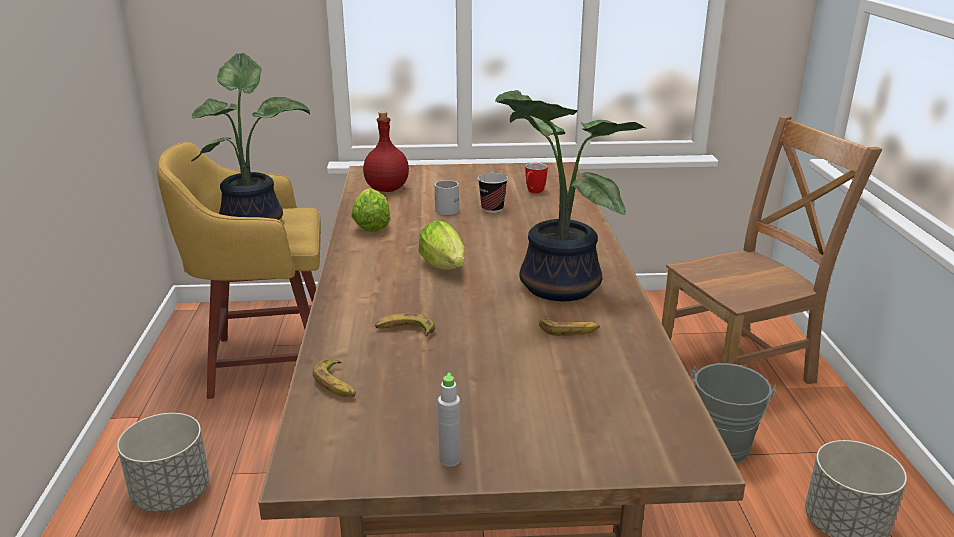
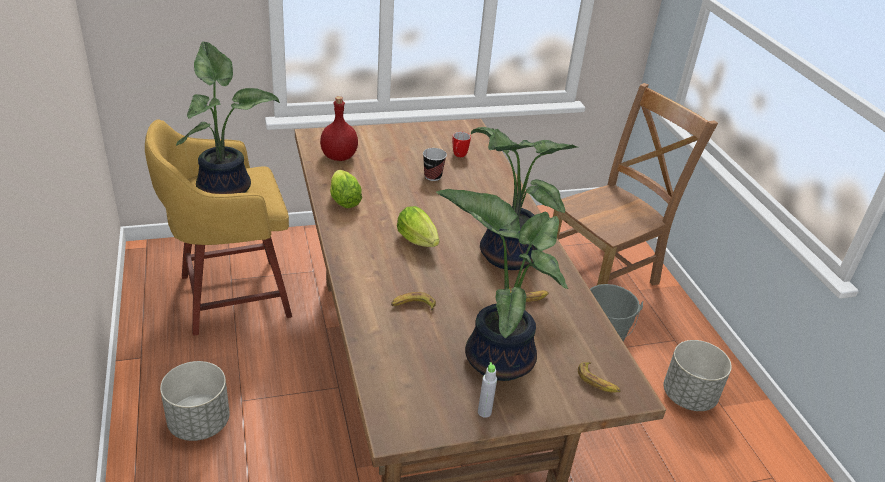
camera: 15 degrees left, 10 degrees up
(336, 384) = (384, 358): banana -> banana (597, 382)
(449, 208) = (398, 177): white mug -> none
(498, 393) = (497, 356): none -> potted plant

